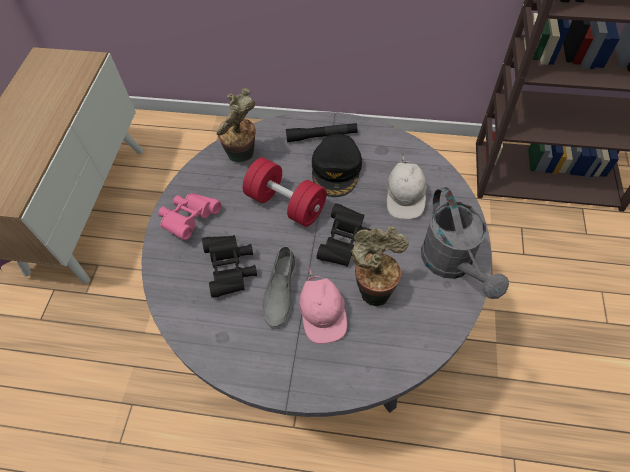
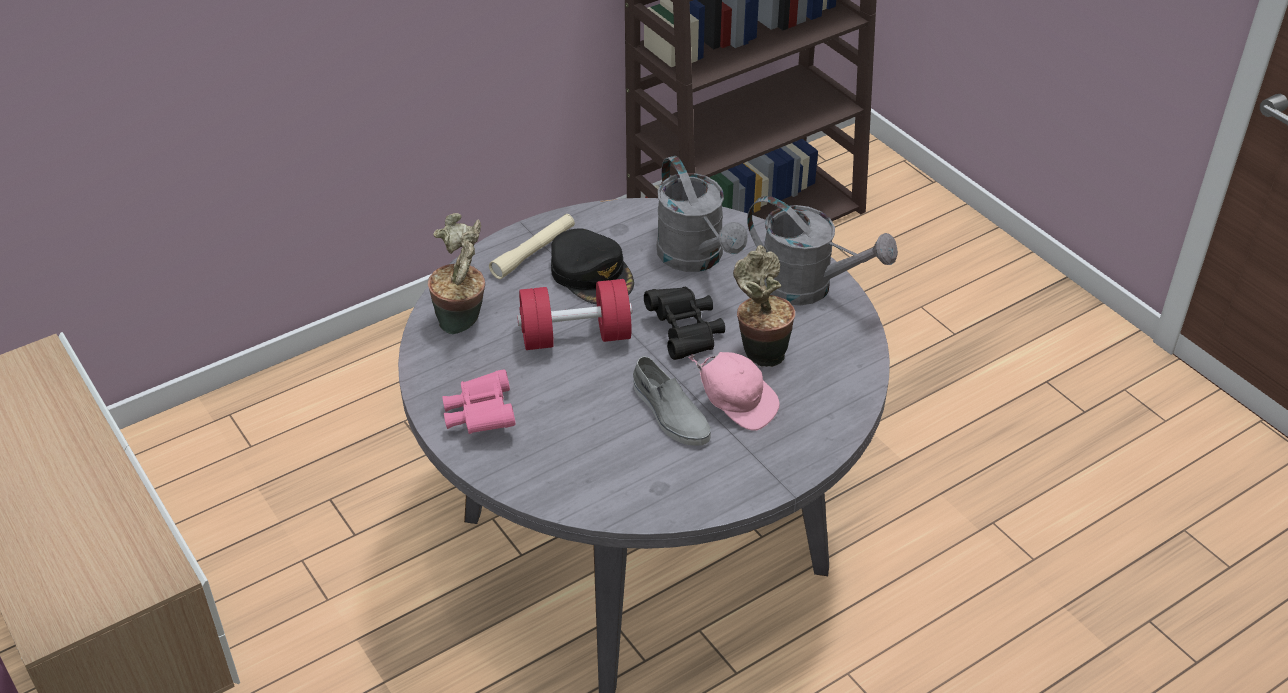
camera: 45 degrees left, 15 degrees down
(231, 270) = (592, 429): black binoculars -> none
(321, 136) = (533, 252): black flashlight -> beige flashlight
(405, 197) = (696, 258): white cap -> grey watering can

